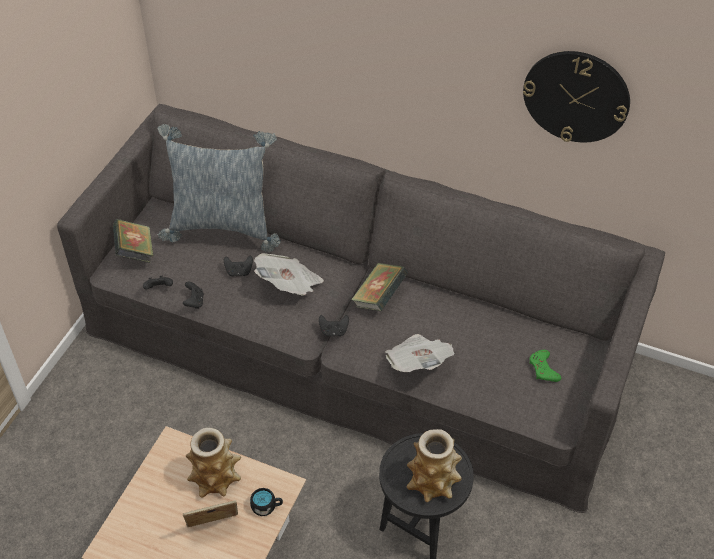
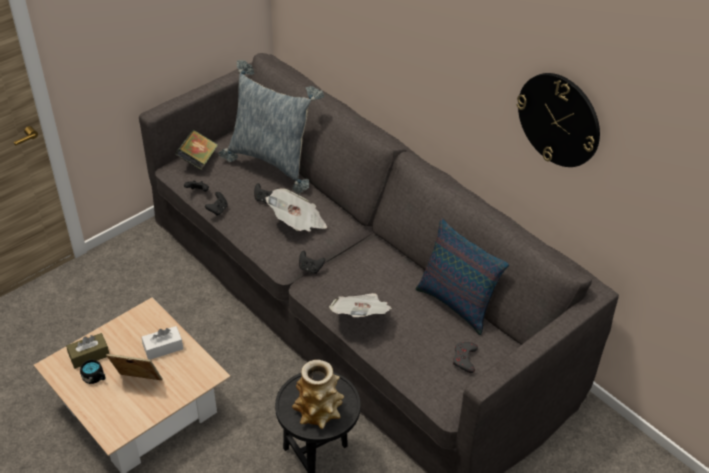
camera: 25 degrees right, 5 degrees down
(139, 520) = (89, 355): none -> brown tissue box
(215, 478) = (163, 348): vase -> white tissue box
(267, 506) = (187, 383): black mug -> black mug (95, 378)
(379, 298) = (363, 256): book -> none
(501, 316) = (456, 305): none -> blue pillow
(543, 369) = (464, 359): green game controller -> grey game controller

